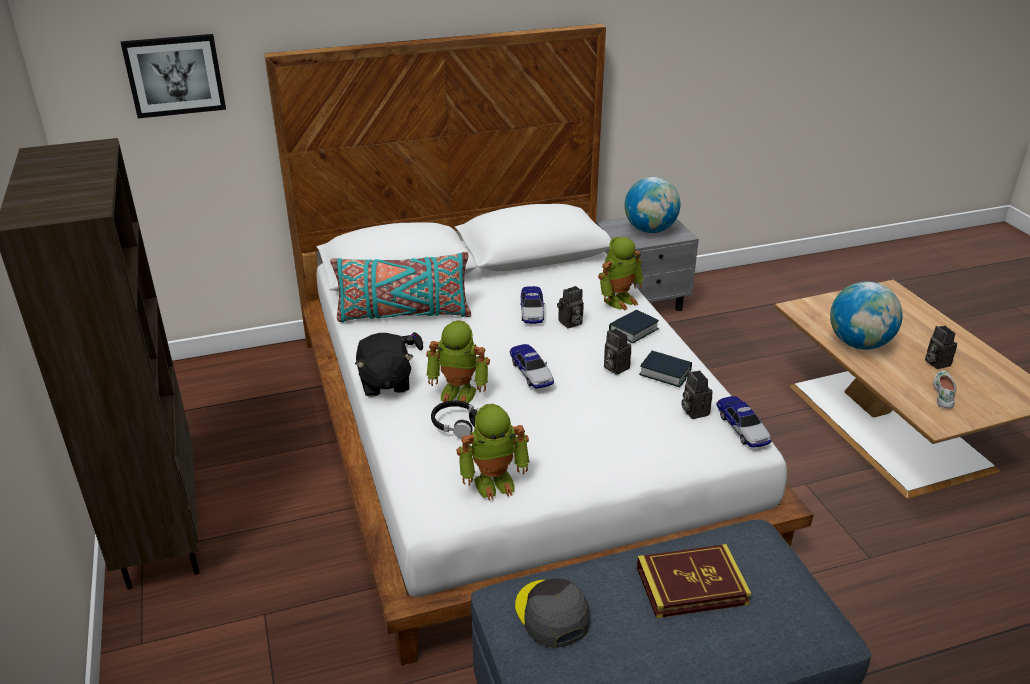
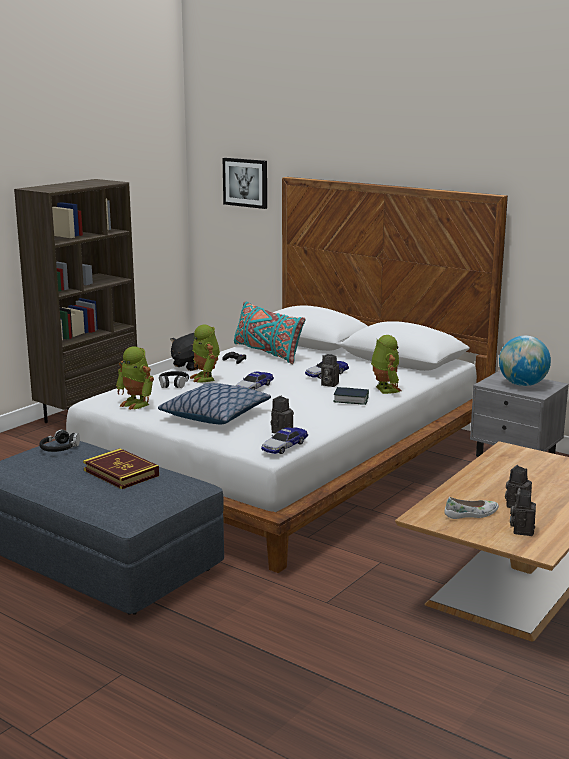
camera: 55 degrees right, 15 degrees down
(551, 614) = (59, 448): grey cap -> black headphones
(594, 436) = (215, 415): none -> pillow
(614, 367) = (296, 404): camera -> camera (521, 530)
(619, 300) = (384, 389): toy robot -> toy robot turned 120 degrees counterclockwise
(665, 373) = (313, 416): book -> none
(859, 344) = (492, 475): globe -> none

